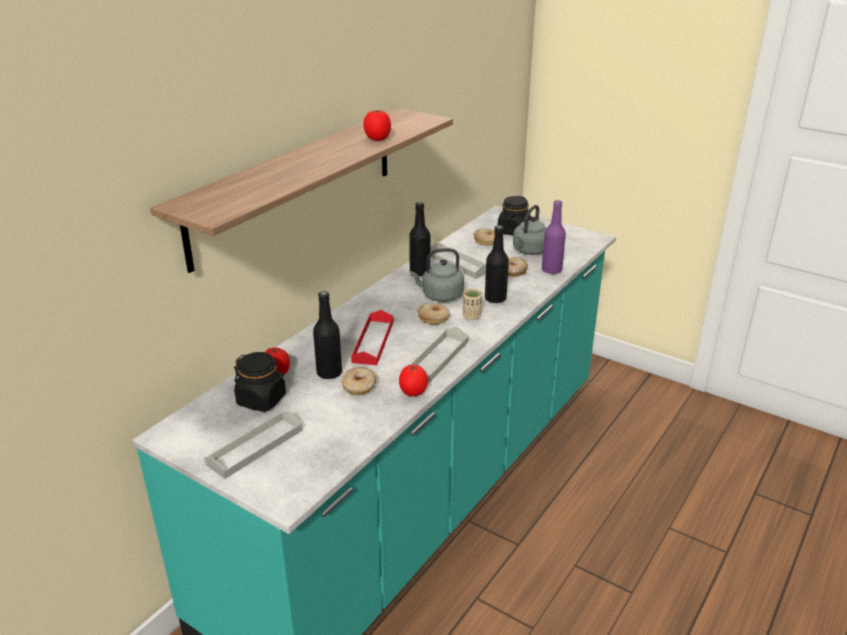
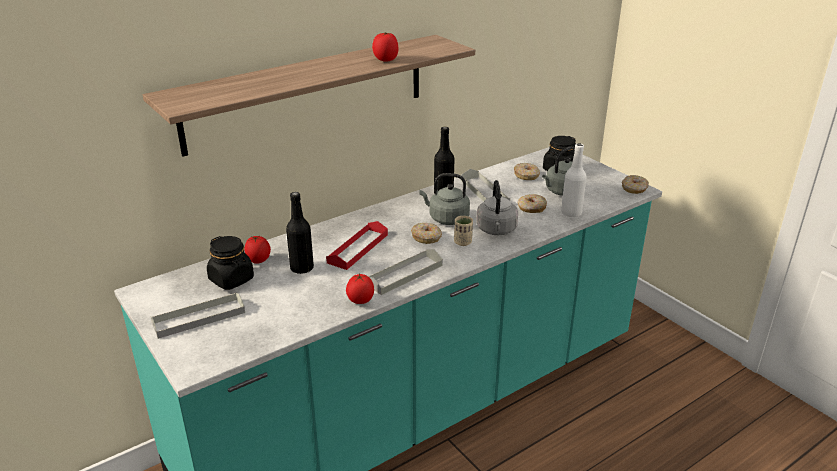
camera: 20 degrees right, 0 degrees up
(359, 386) = (318, 285): donut -> donut (634, 189)
(495, 299) = (496, 230): black bottle -> grey kettle
(551, 270) = (571, 213): purple bottle -> white bottle

